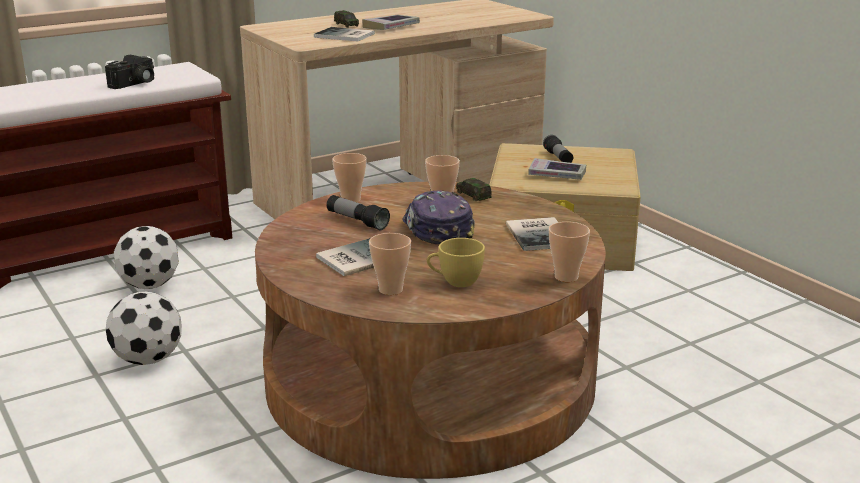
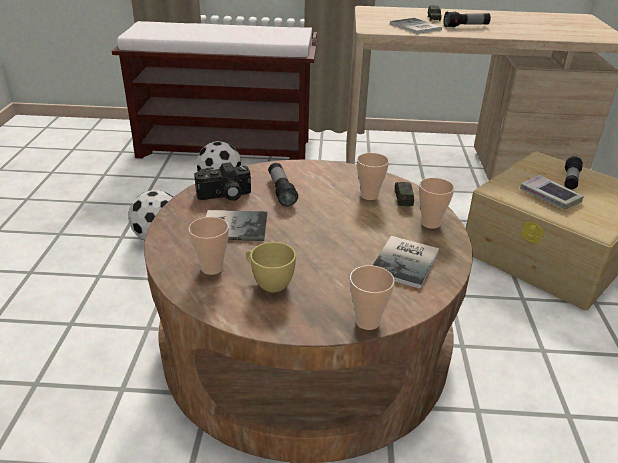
camera: 35 degrees right, 10 degrees up
(134, 84) = (249, 37): camera -> camera (224, 196)
(350, 199) = (305, 169): cup -> cup (430, 223)
(391, 27) = (466, 26): book -> flashlight
(437, 230) = (326, 223): cap -> none

